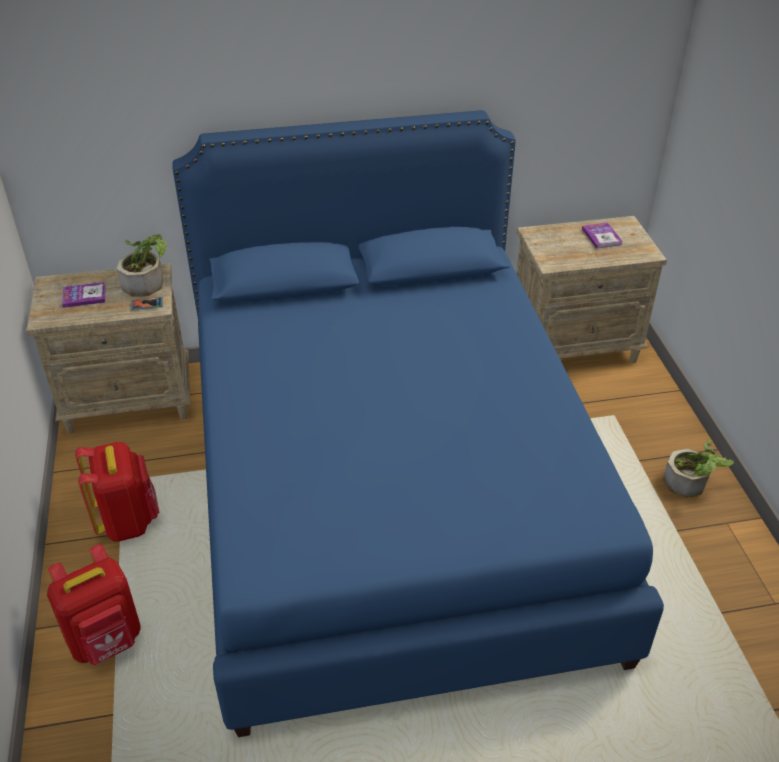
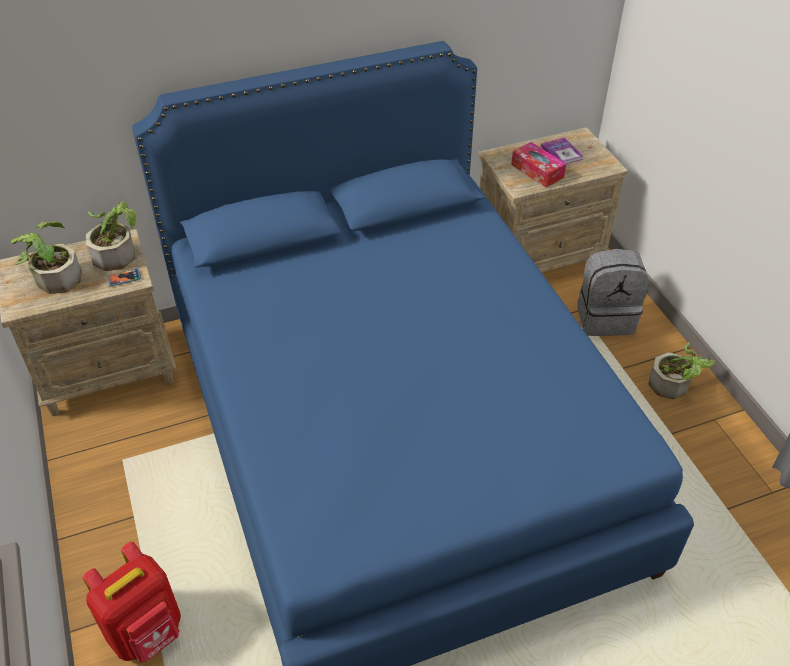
camera: 10 degrees left, 5 degrees up
(84, 296) = (54, 276): book -> potted plant
(128, 521) = (138, 502): red backpack -> none
(572, 251) = (537, 171): none -> tissue box
(632, 409) = (605, 317): none -> grey backpack

